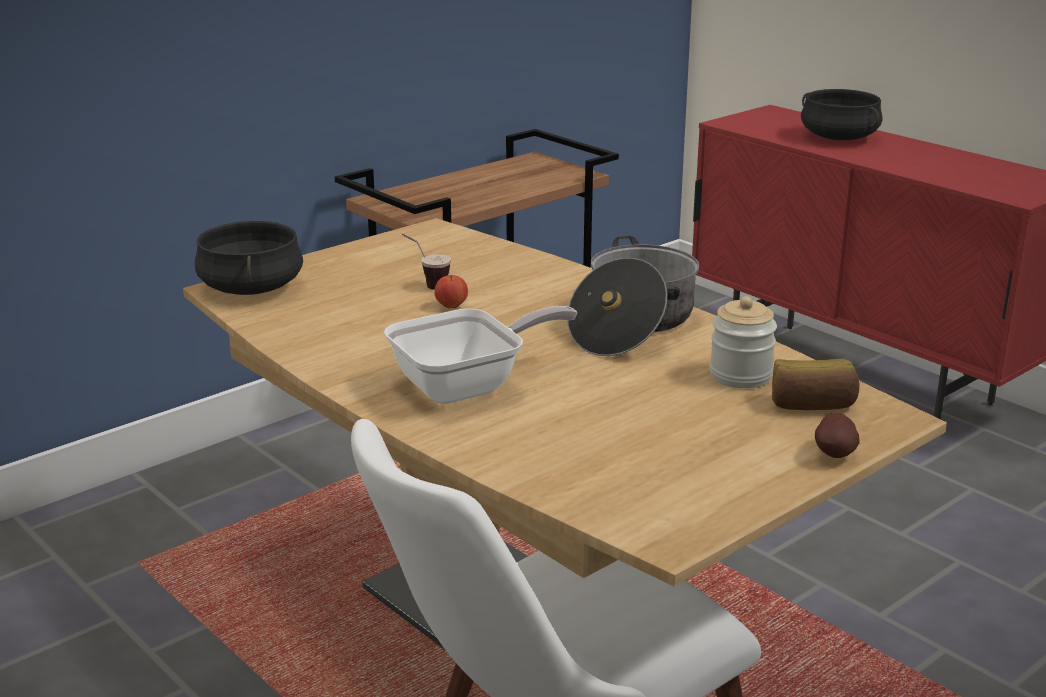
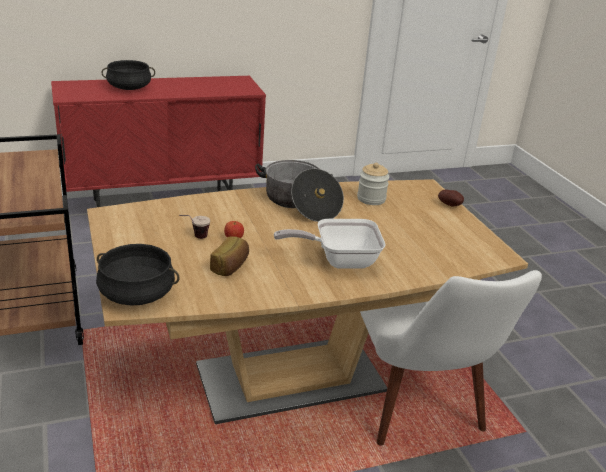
camera: 70 degrees left, 5 degrees up
(468, 386) = (339, 260): frying pan -> frying pan turned 90 degrees counterclockwise
(811, 405) = (407, 195): bread -> bread (231, 266)

